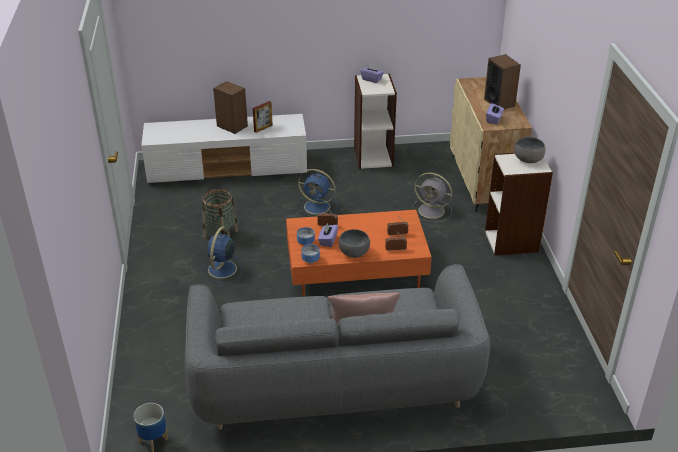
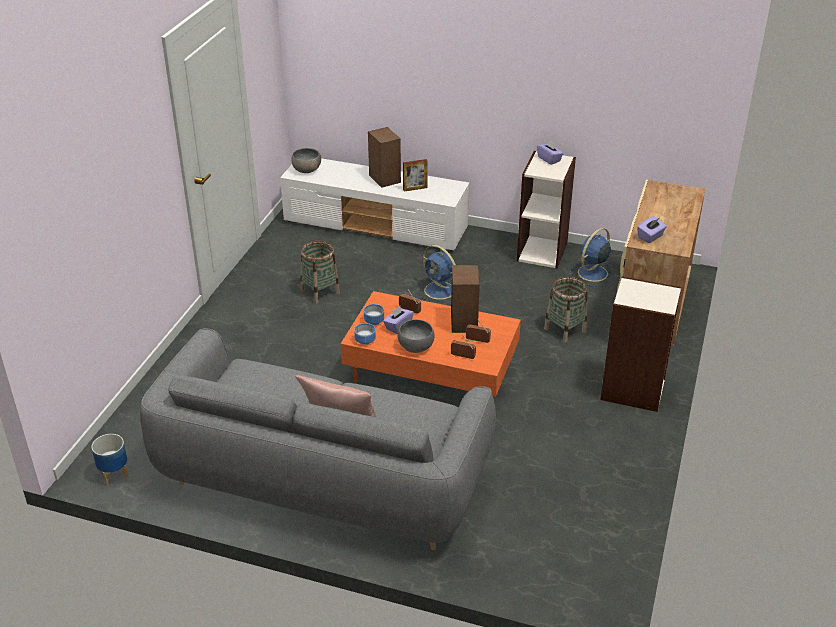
camera: 25 degrees right, 0 degrees up
(222, 270) = (294, 329): blue fan -> blue fan (592, 274)
(432, 211) = (565, 330): grey fan -> basket
(499, 102) = (674, 219): speaker -> speaker (464, 322)
(528, 159) = (657, 293): grey bowl -> grey bowl (307, 170)

